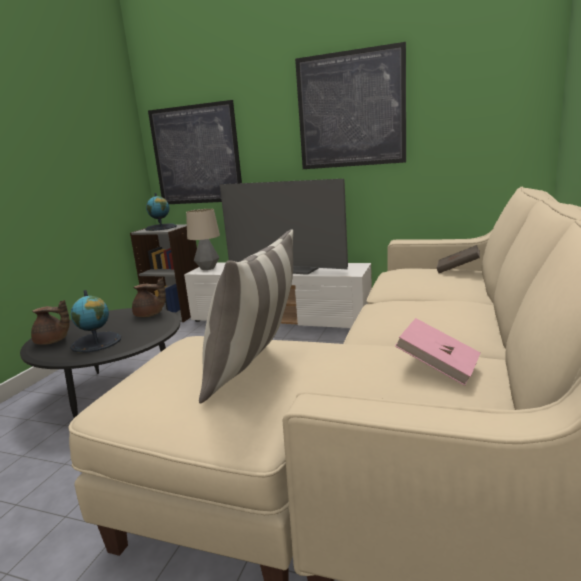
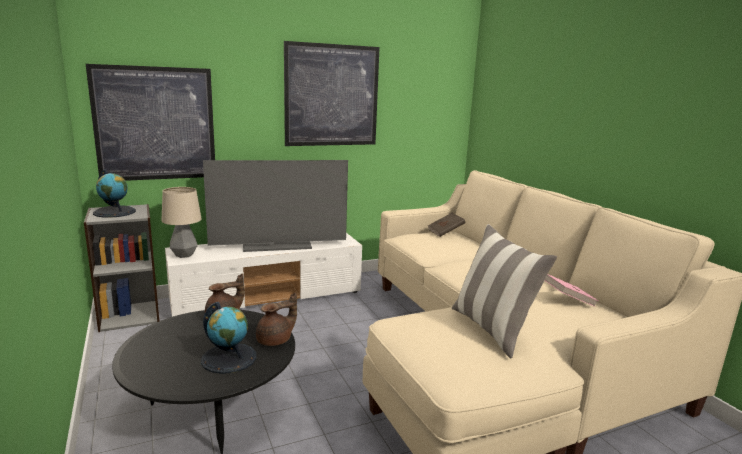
camera: 45 degrees left, 0 degrees up
(53, 341) = (168, 373): brown teapot -> brown teapot (276, 340)

